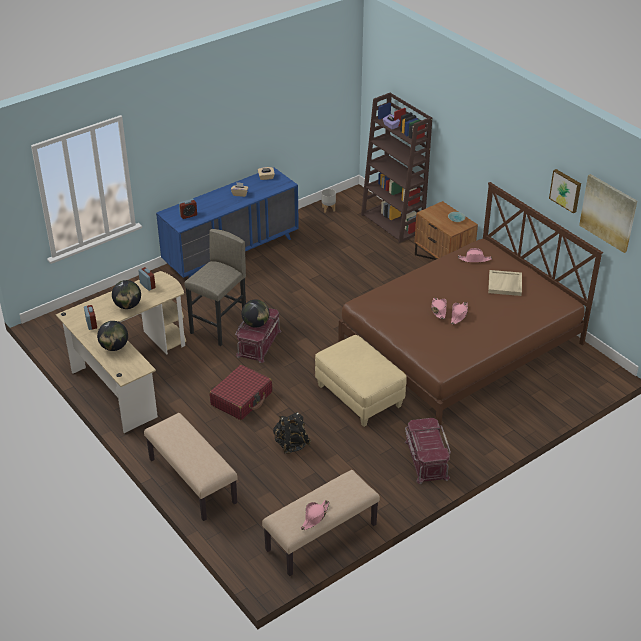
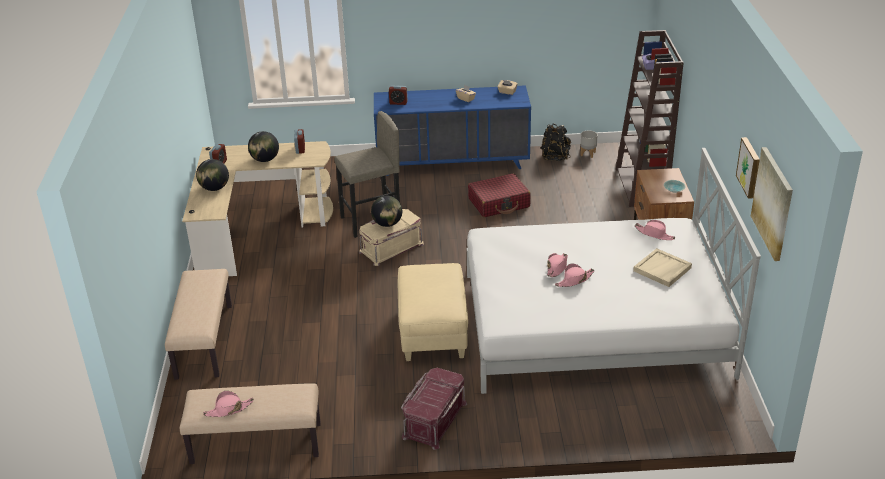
camera: 35 degrees right, 5 degrees down
(241, 398) = (323, 289): red suitcase -> red suitcase (499, 203)
(258, 343) = (391, 247): red storage box -> beige storage box
(291, 444) = (322, 348): black backpack -> black backpack (555, 157)
(460, 343) = (593, 323): brown bed -> white bed

